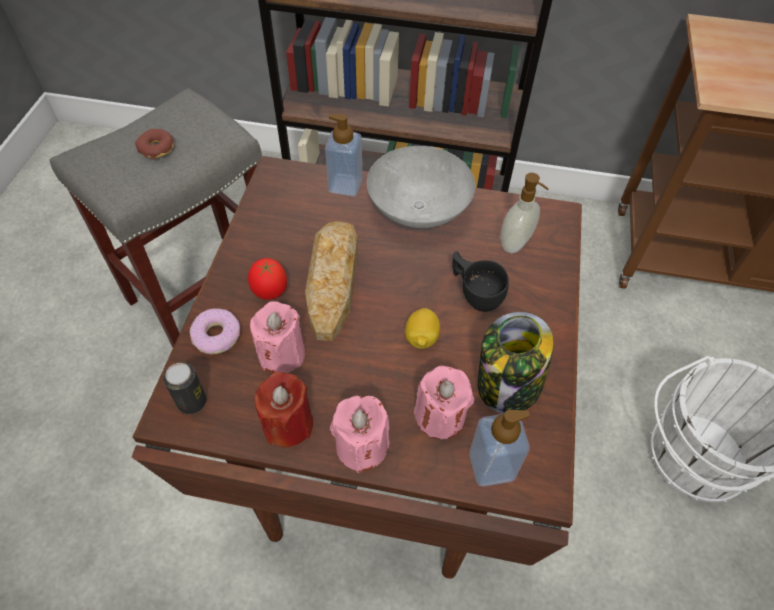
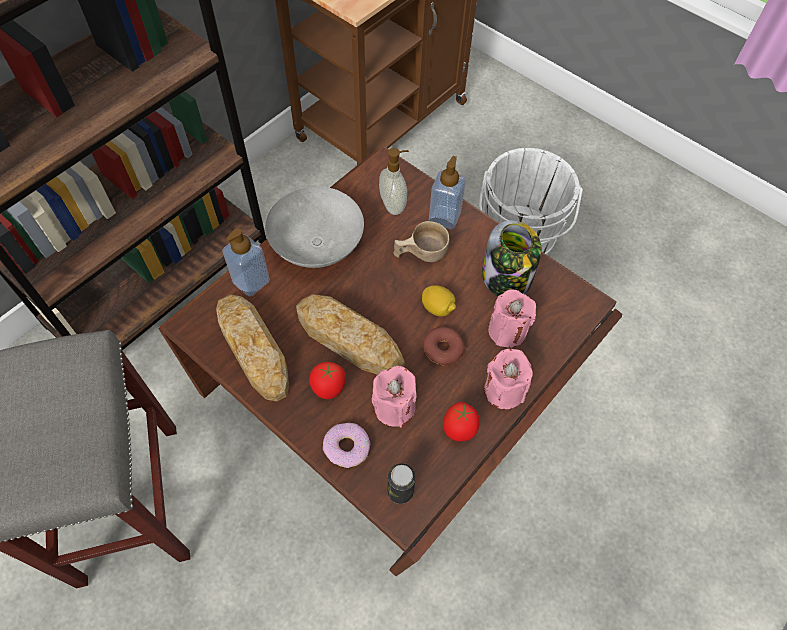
camera: 60 degrees left, 5 degrees up
(157, 148) = (49, 420): donut -> donut (442, 349)
(278, 220) = (253, 349): none -> bread
(288, 424) = (459, 430): red candle -> tomato
(475, 293) = (420, 254): black cup -> beige cup
(491, 465) = (558, 321): soap dispenser -> soap dispenser (444, 217)

